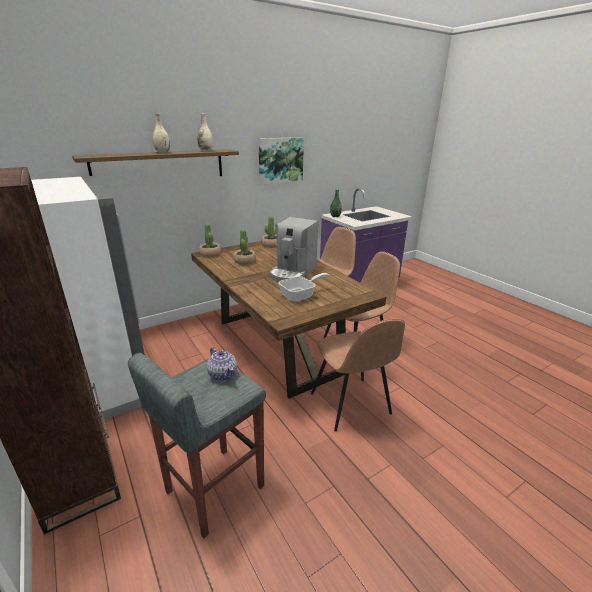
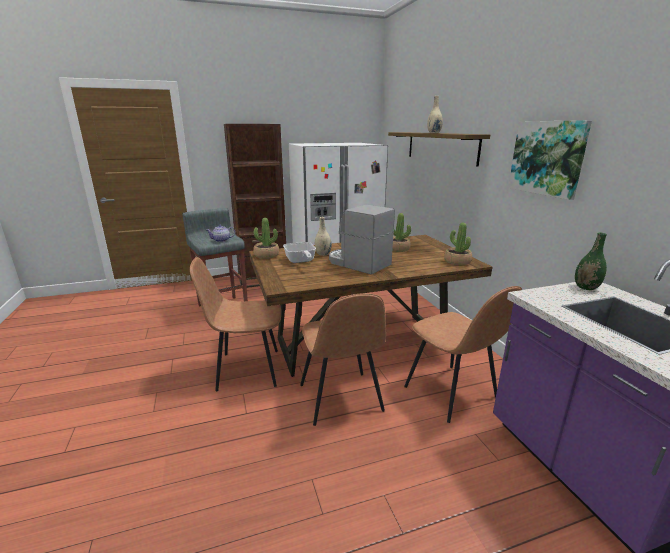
camera: 105 degrees right, 5 degrees down
(206, 151) = (455, 133): beige vase -> beige vase (323, 254)
(210, 254) = (421, 239): potted plant -> potted plant (266, 255)

